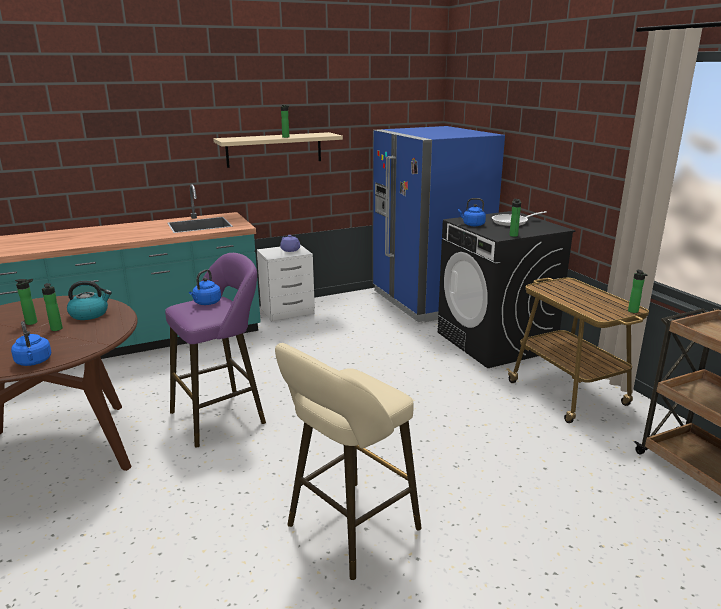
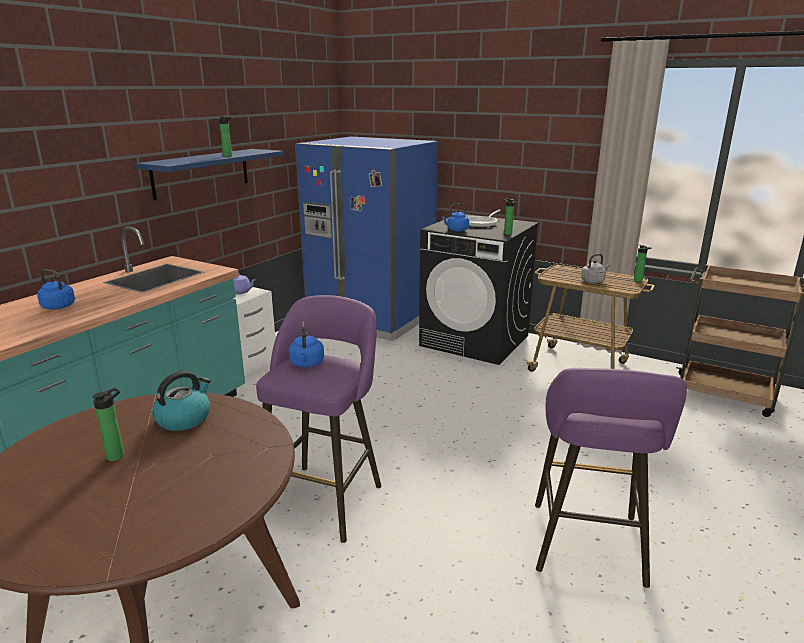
camera: 35 degrees left, 0 degrees up
(34, 362) = (233, 501): blue kettle -> blue kettle (60, 307)
(56, 329) = (176, 452): bottle -> none
(274, 149) = (201, 173): beige shelf -> blue shelf
(348, 530) = (588, 548): beige stool -> purple stool
(579, 301) = (593, 281): none -> grey kettle

